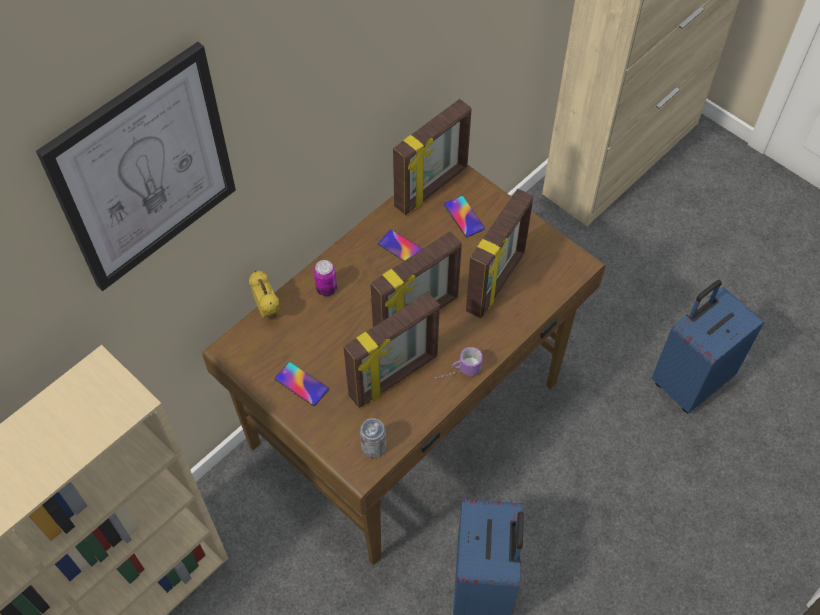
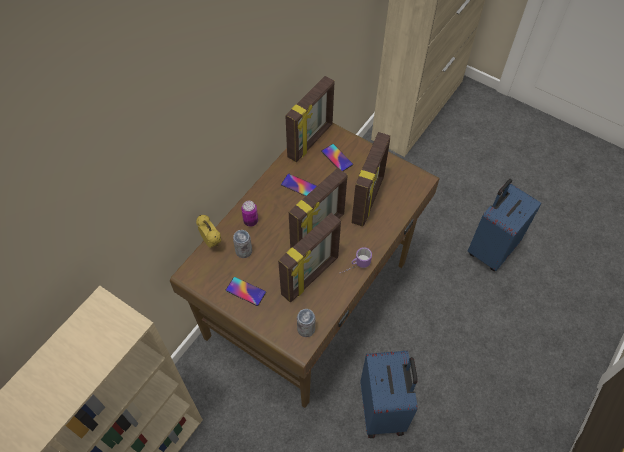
camera: 10 degrees left, 0 degrees up
(144, 170) = (118, 148): picture -> none
(309, 329) = (244, 251): none -> can

